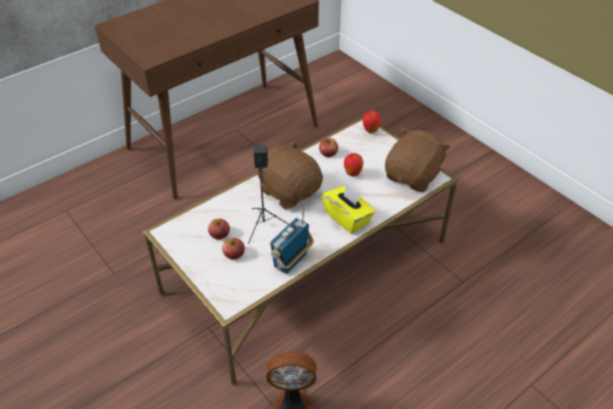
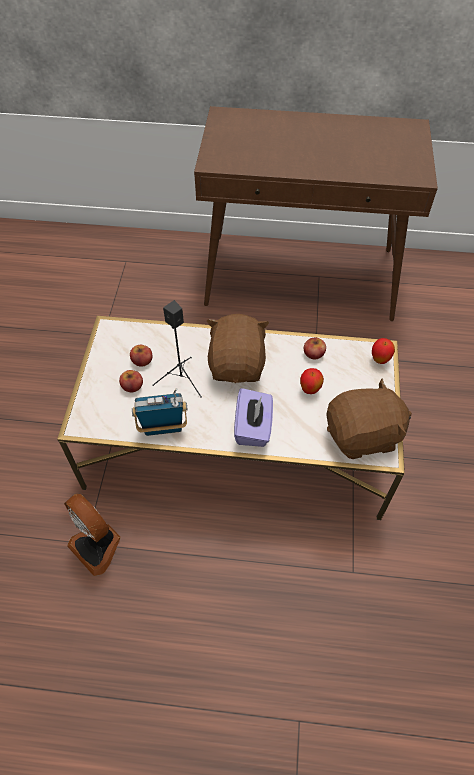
camera: 45 degrees right, 10 degrees up
(347, 218) = (253, 427): yellow tissue box -> purple tissue box

